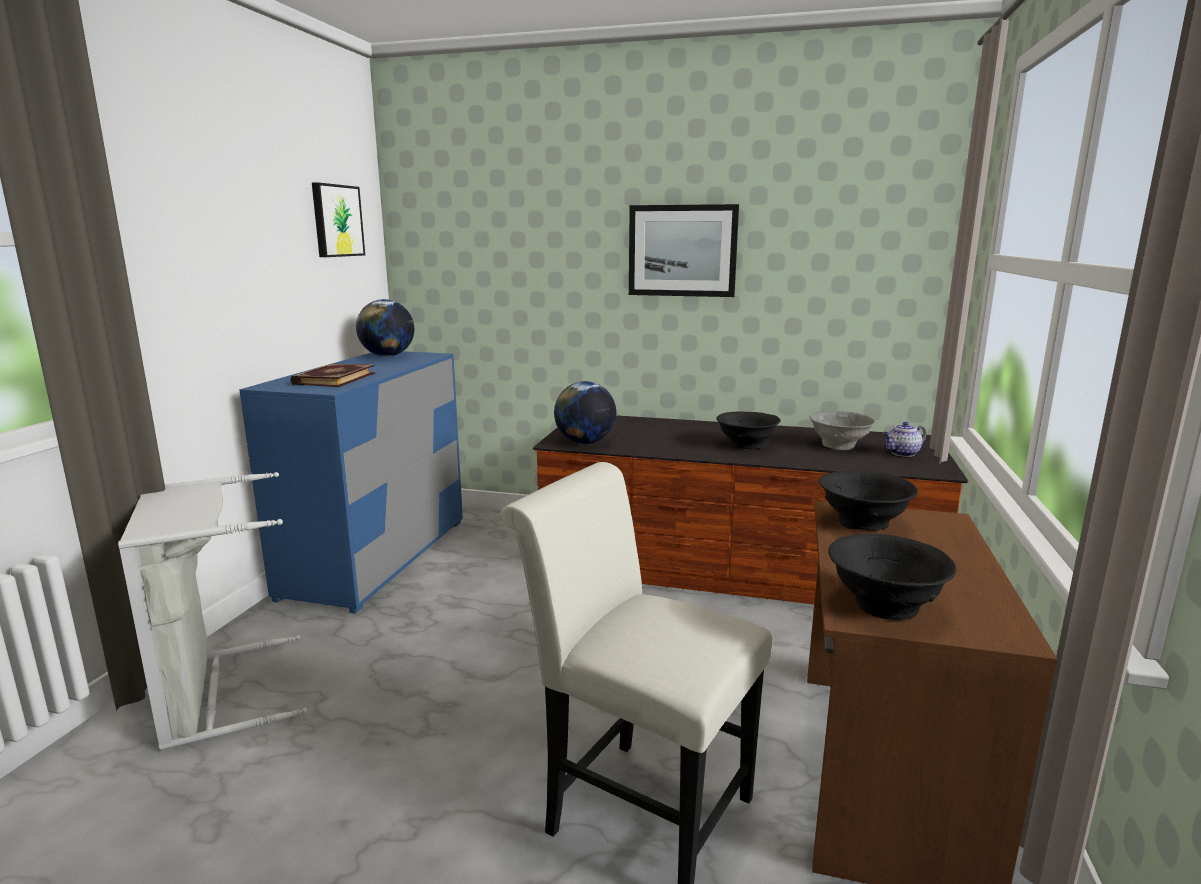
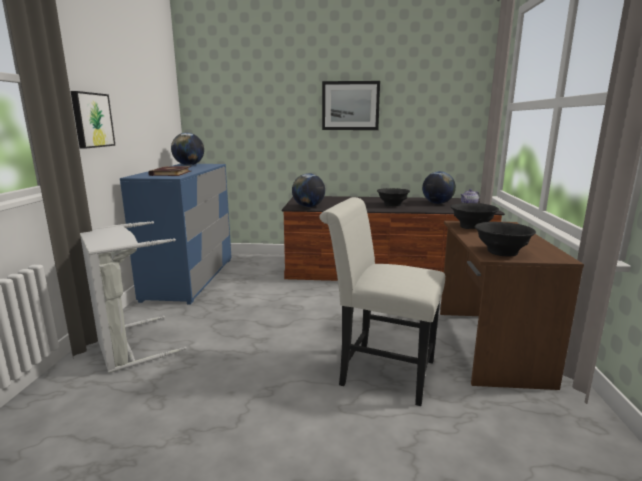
camera: 10 degrees left, 0 degrees up
(336, 221) = (158, 87): picture -> picture (92, 120)
(839, 446) = (437, 203): grey bowl -> globe

